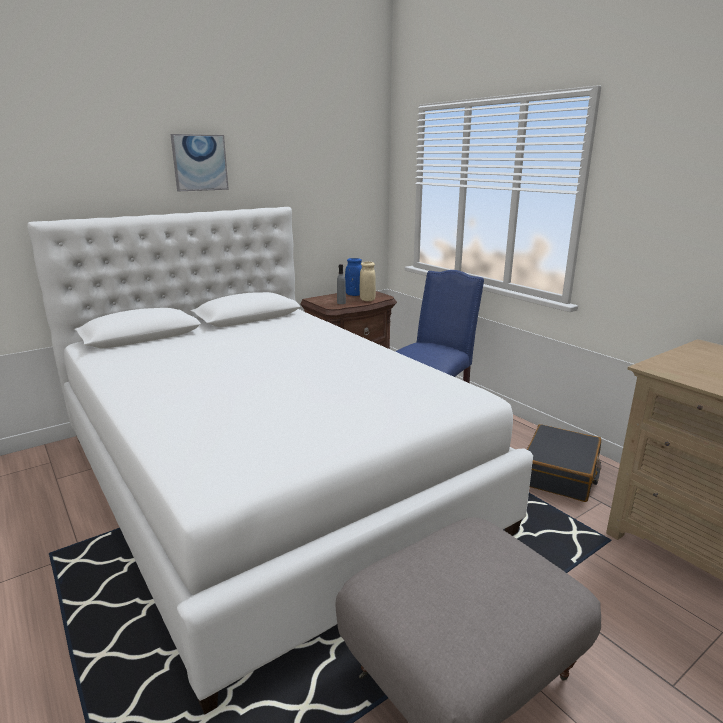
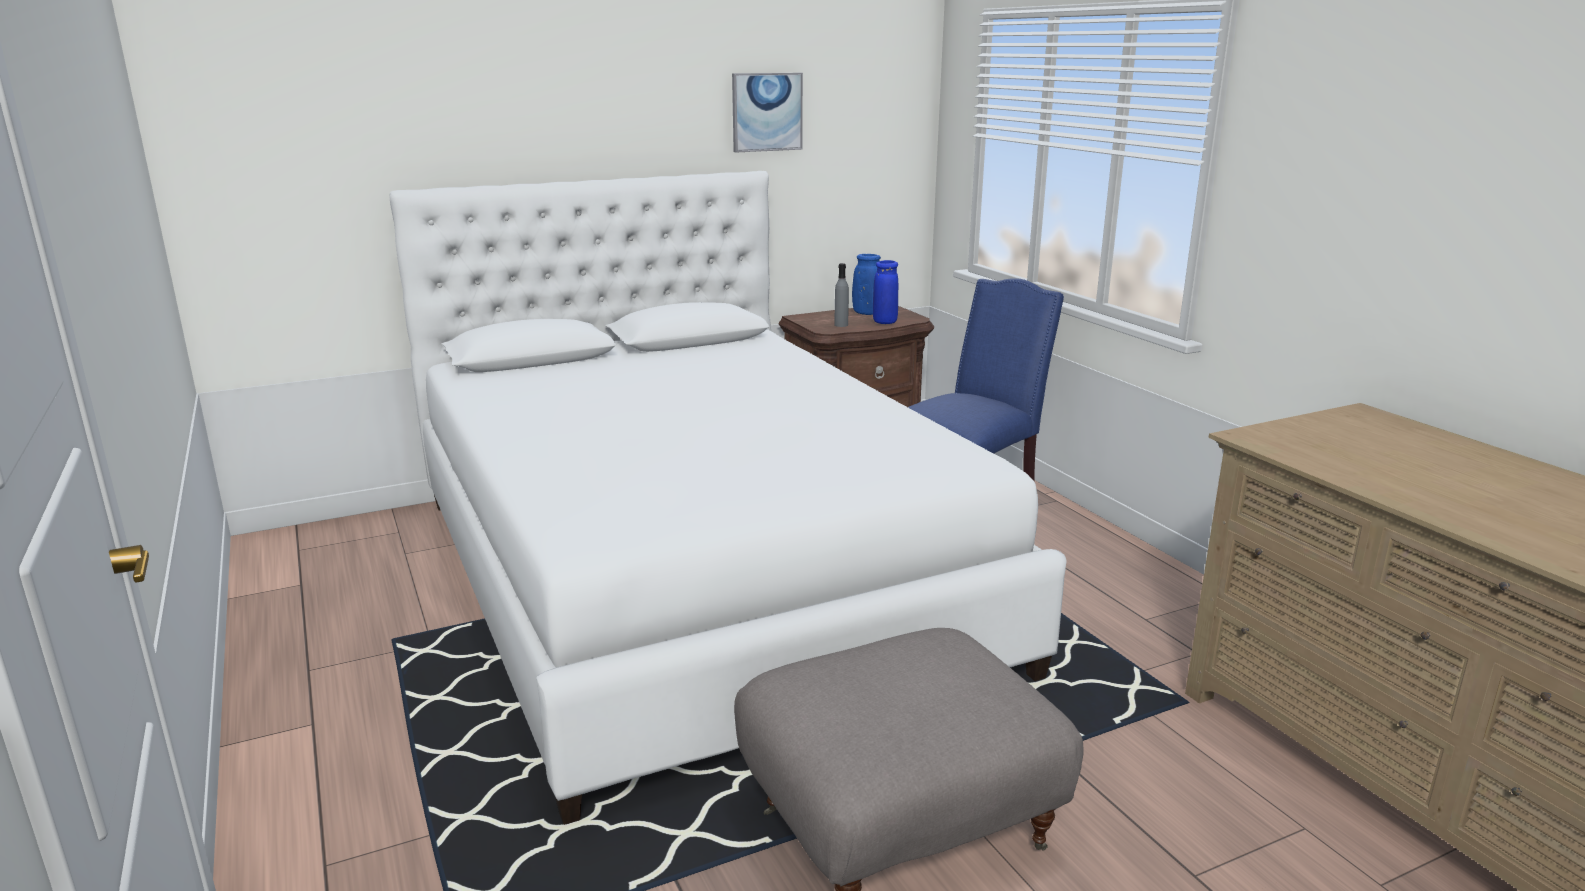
camera: 10 degrees right, 0 degrees up
(200, 162) = (632, 104): picture -> picture (767, 112)
(367, 300) = (884, 322): beige vase -> blue vase
(559, 473) = (1147, 609): black suitcase -> none

